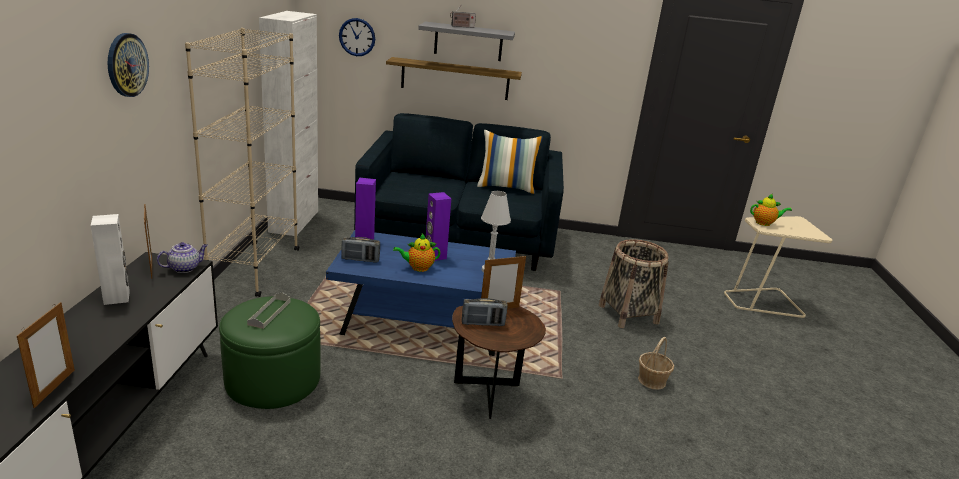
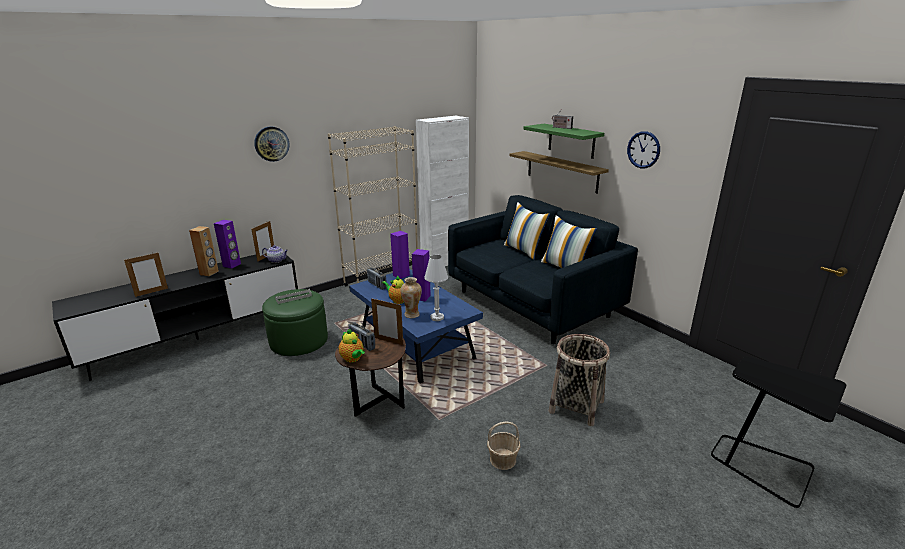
camera: 50 degrees right, 0 degrees up
(101, 321) = (209, 273): none -> brown speaker
(117, 297) = (232, 265): white speaker -> purple speaker
(357, 37) = (505, 135): wall clock -> wall clock (643, 150)
(441, 179) = (524, 251): none -> pillow
(462, 276) = (412, 314): none -> vase
(468, 42) = (571, 141): grey shelf -> green shelf
(763, 302) = (762, 467): beige side table -> black side table
(764, 223) = (759, 369): teapot -> teapot (353, 359)

